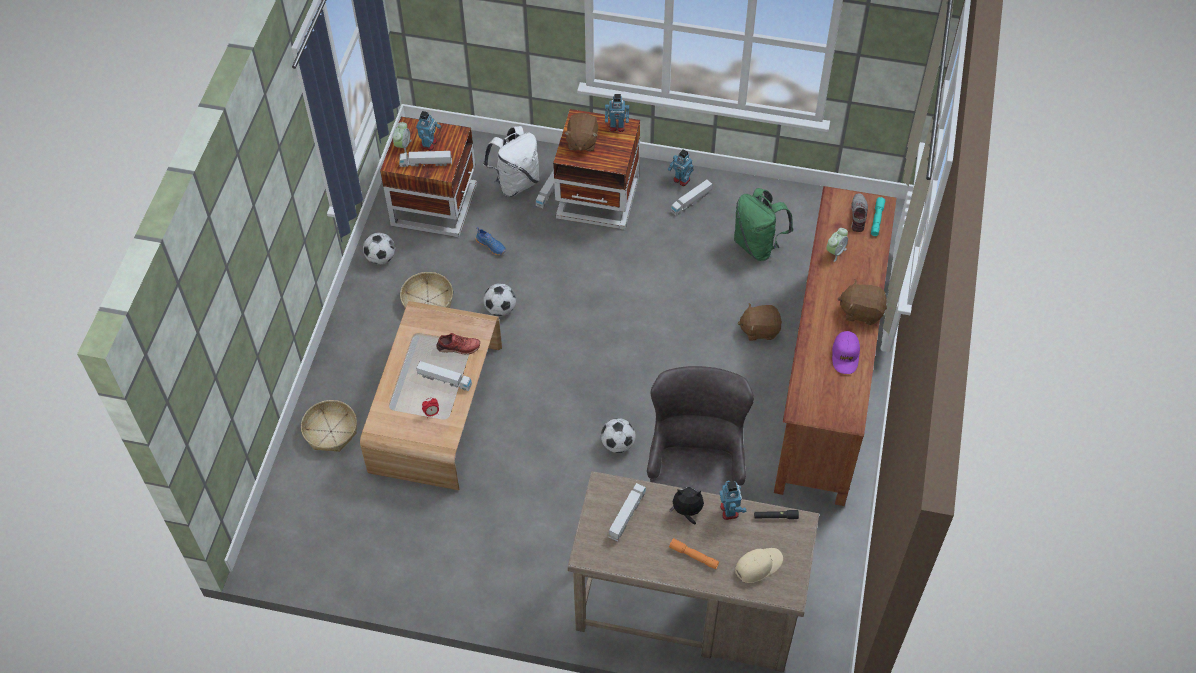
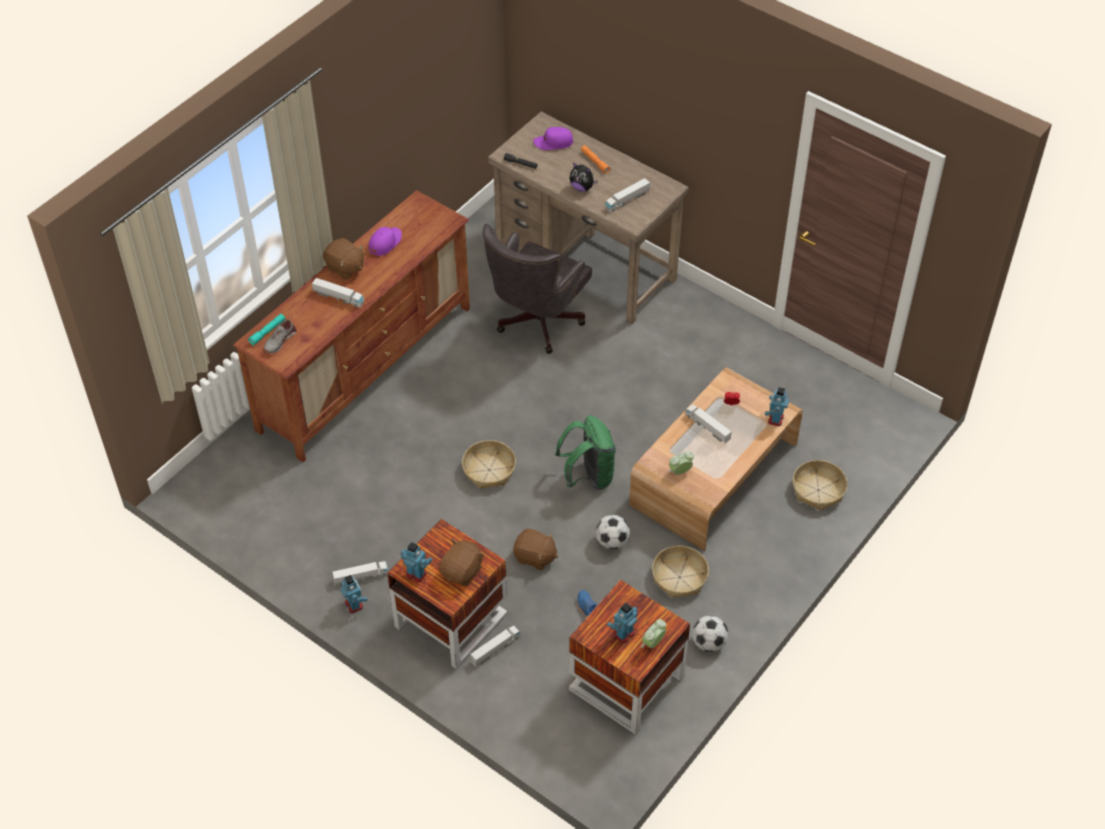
camera: 155 degrees left, 5 degrees down
(426, 163) = (637, 612): toy truck -> toy truck (338, 297)
(458, 347) = (682, 450): red shoe -> none
(515, 182) = (526, 673): white backpack -> none
(618, 444) = (571, 387): football -> none
(645, 330) = (489, 470): none -> basket
(730, 510) = (551, 178): toy robot -> toy robot (775, 419)
(757, 245) = (330, 507): green backpack -> green backpack (588, 476)
(758, 565) = (553, 142): beige cap -> purple cap
(759, 329) = (387, 431): brown plush toy -> brown plush toy (535, 557)
(835, 252) = (326, 319): alarm clock -> alarm clock (680, 472)

